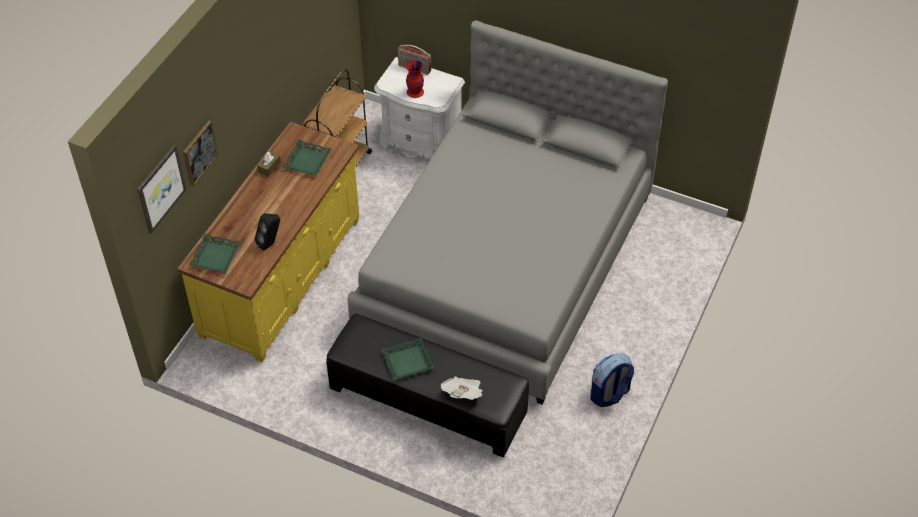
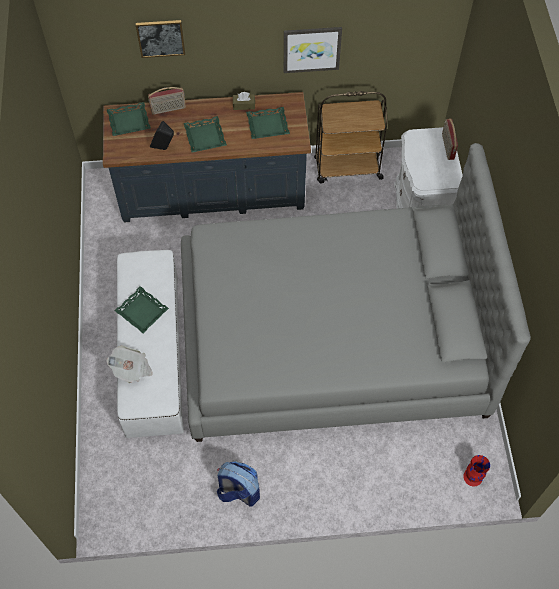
camera: 60 degrees right, 10 degrees up
(160, 188) = (96, 33): picture -> picture (311, 49)
(226, 222) = (168, 109): none -> radio
(282, 276) = (213, 190): yellow dresser -> blue dresser
(283, 209) = (205, 137): none -> green tray
(415, 92) = (420, 161): red vase -> red vase (473, 477)
(429, 399) = (153, 353): black bench -> white bench

